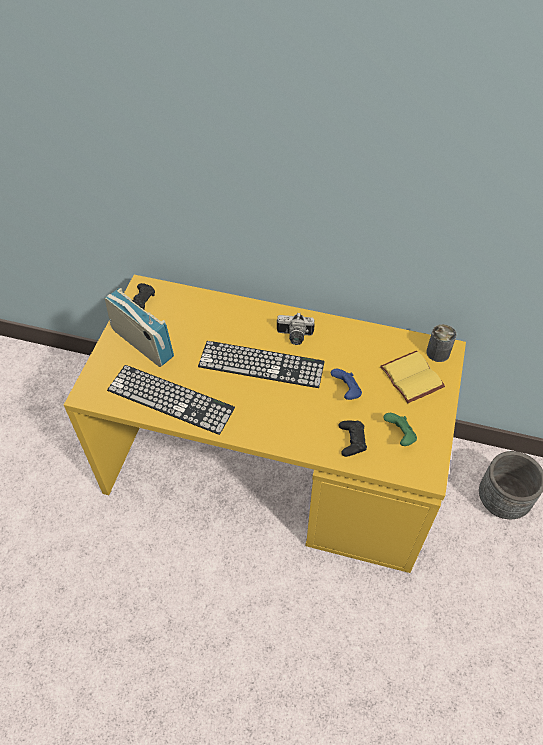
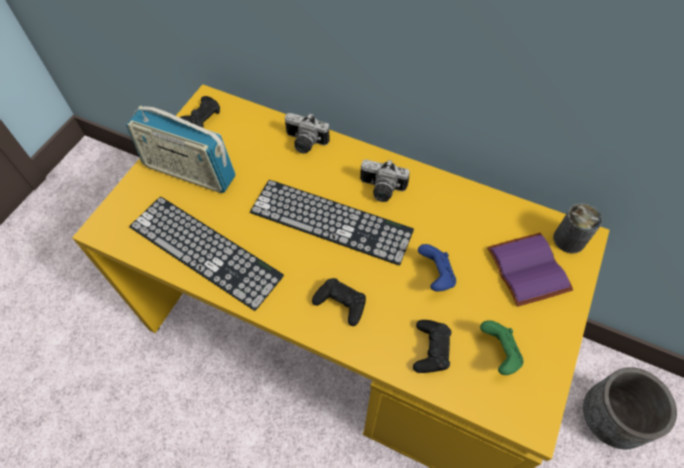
camera: 10 degrees right, 5 degrees up
(142, 343) = (189, 172): radio -> radio turned 150 degrees clockwise
(228, 310) = (304, 143): none -> camera
(281, 420) = (340, 303): none -> black game controller
(413, 377) = (530, 270): yellow book -> purple book

